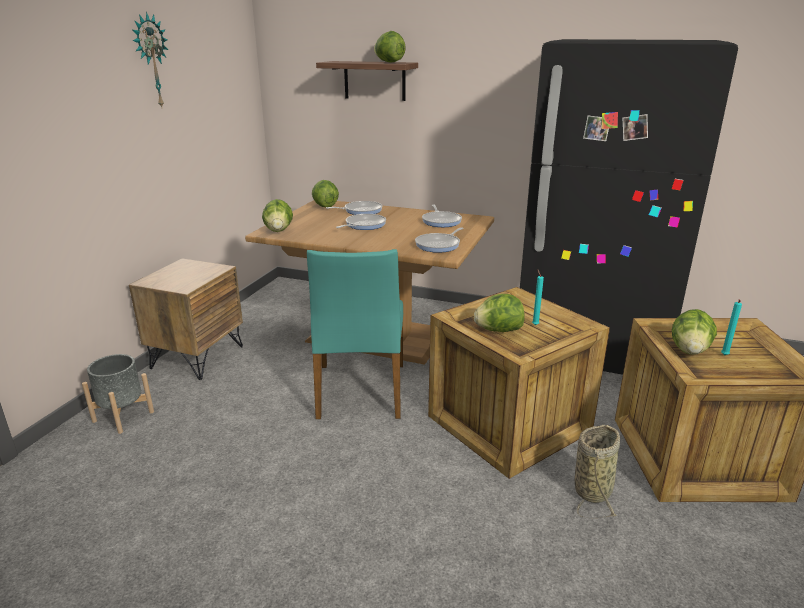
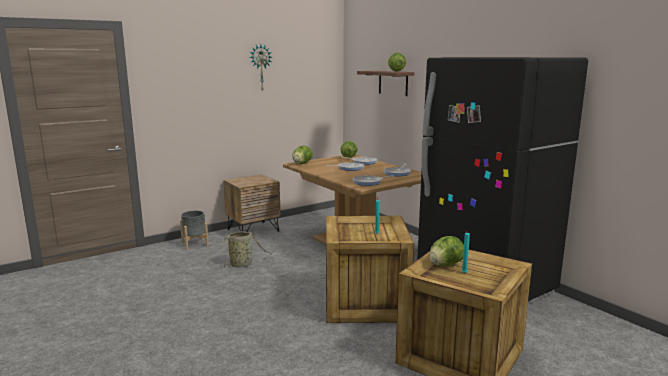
camera: 35 degrees right, 10 degrees down
(360, 391) = (308, 264): turquoise chair -> none
(498, 330) = (351, 231): lettuce -> none
(593, 489) = (365, 344): basket -> basket (242, 264)

